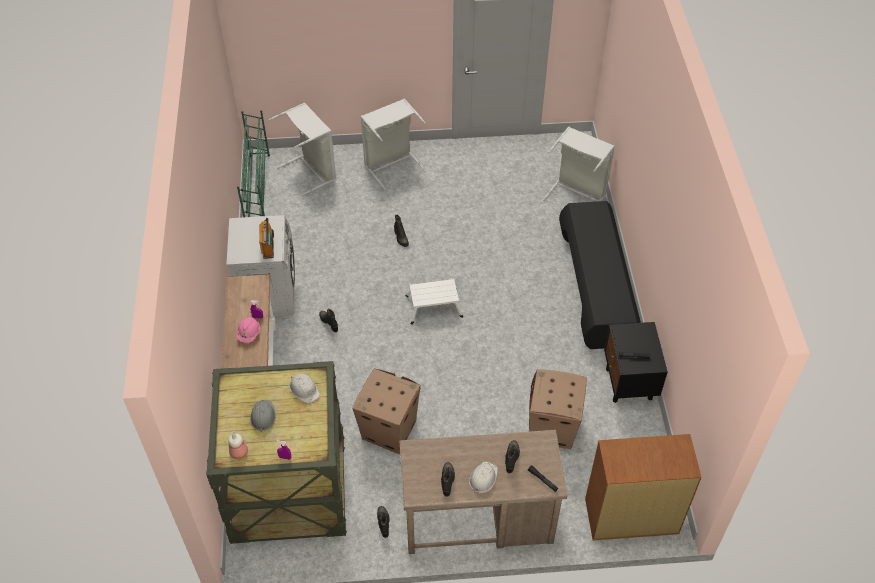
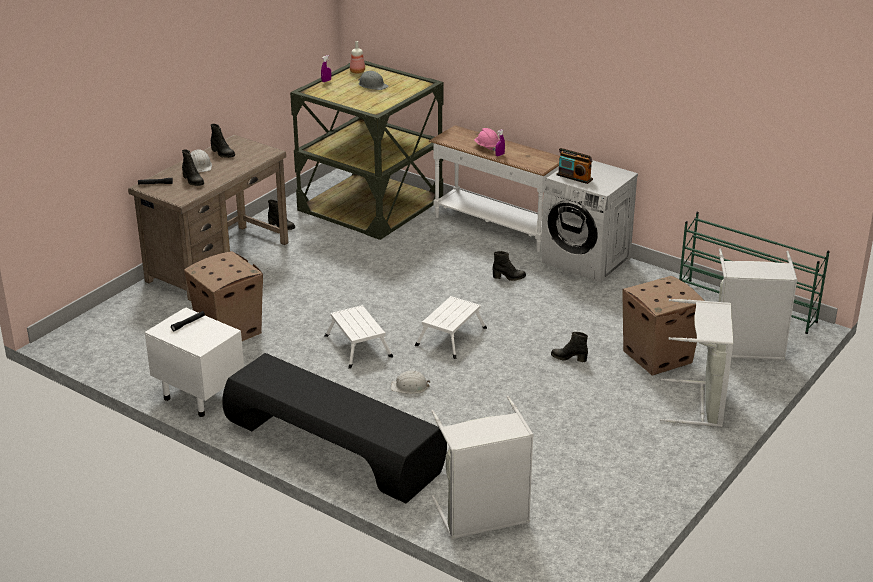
camera: 130 degrees right, 20 degrees down
(304, 389) = (370, 103): white hard hat -> white hard hat (409, 387)
(388, 429) = (355, 259): cardboard box -> cardboard box (658, 357)
(493, 345) = (358, 346): none -> white step ladder
(629, 384) = (198, 396): black nightstand -> white nightstand
(630, 516) = (99, 325): brown cabinet -> none

